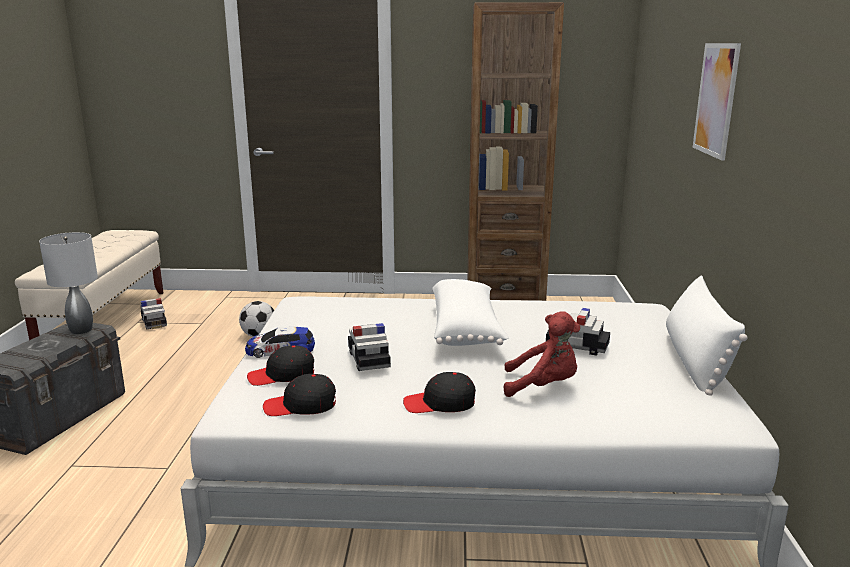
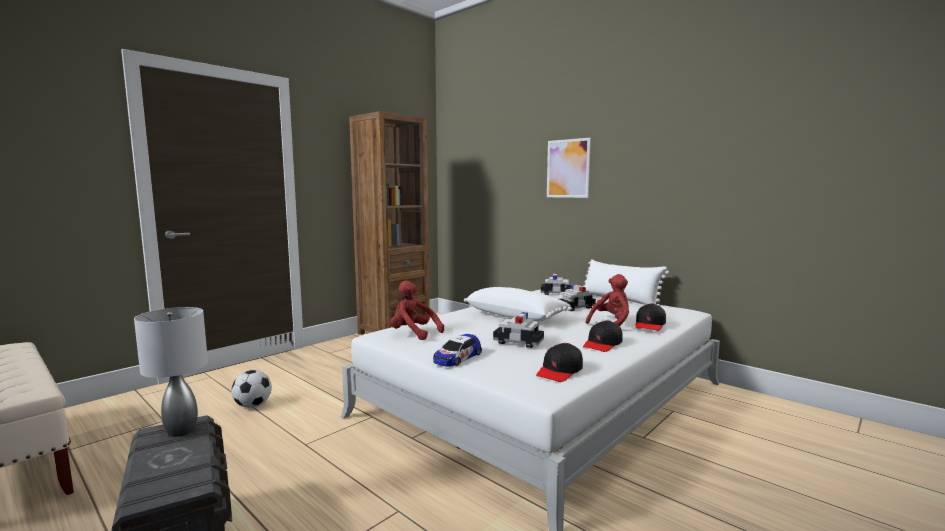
camera: 50 degrees left, 10 degrees down
(154, 323) = (97, 441): toy car -> toy car (556, 293)
(282, 376) = (502, 366): black cap -> black cap (650, 325)
(326, 311) = (413, 334): none -> red plush toy

